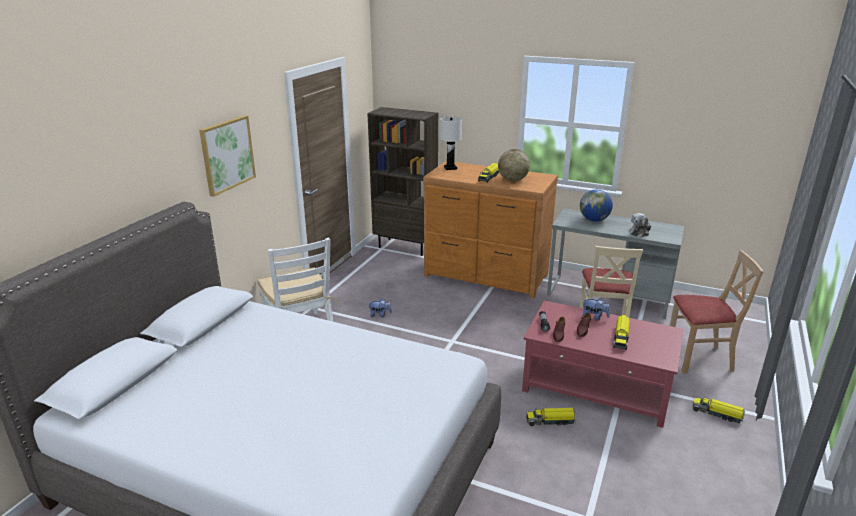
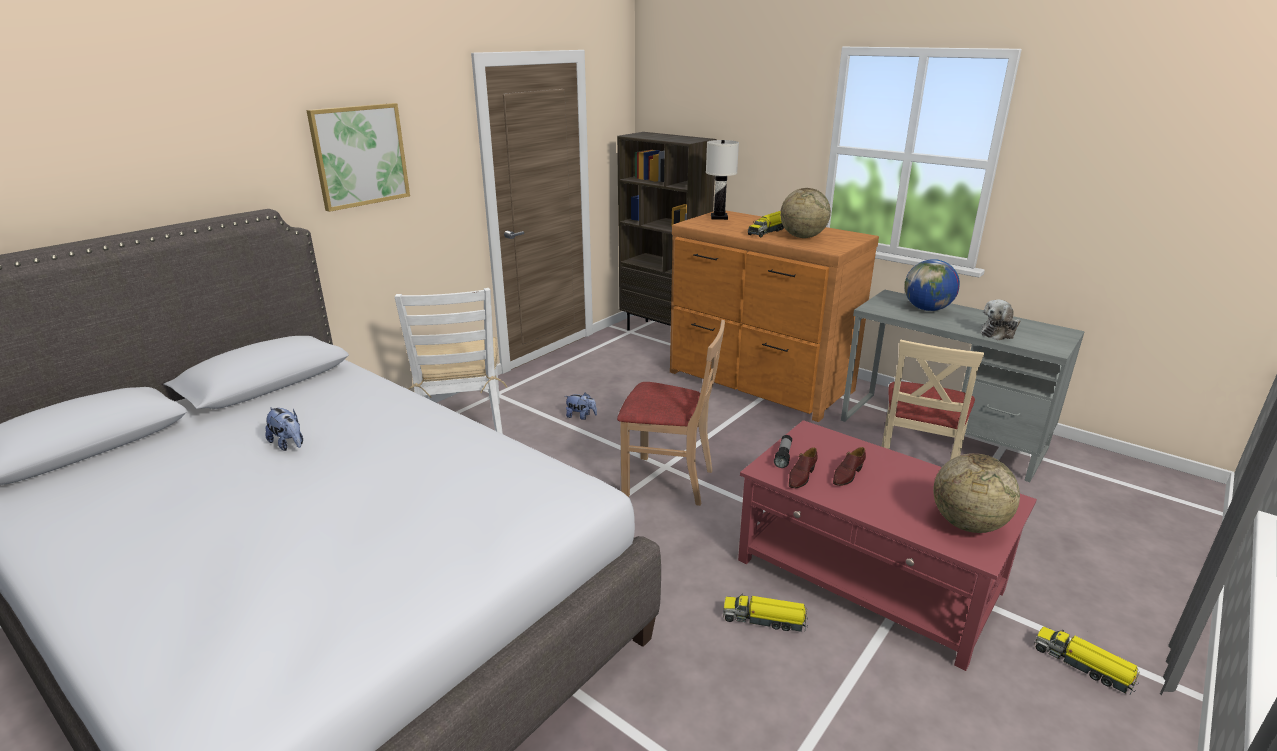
camera: 15 degrees right, 0 degrees up
(594, 317) = (876, 457): plush toy -> plush toy (289, 444)
(621, 337) = (911, 497): toy truck -> none
(654, 347) = (967, 524): none -> globe
(699, 358) = (1074, 557): beige chair -> beige chair (668, 481)

